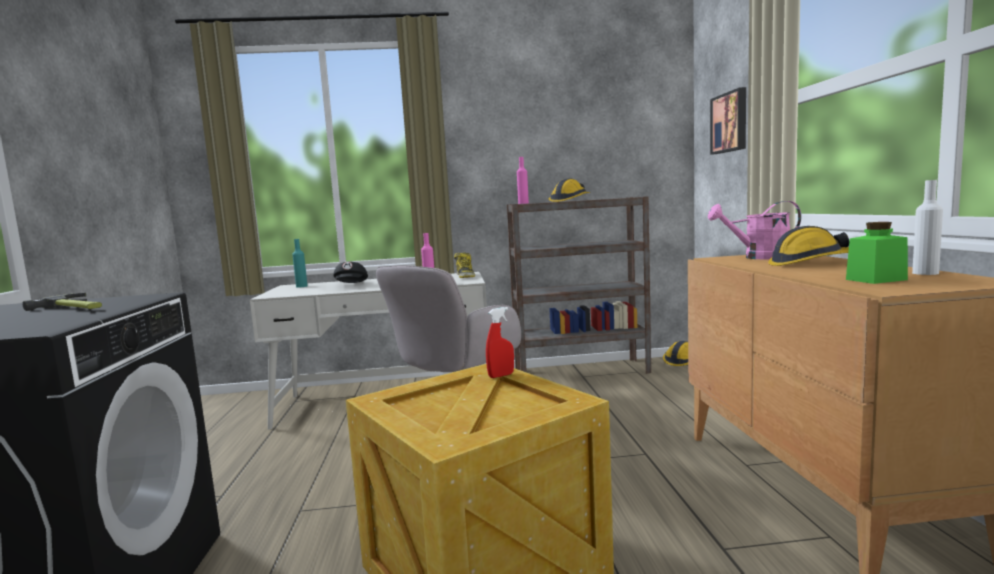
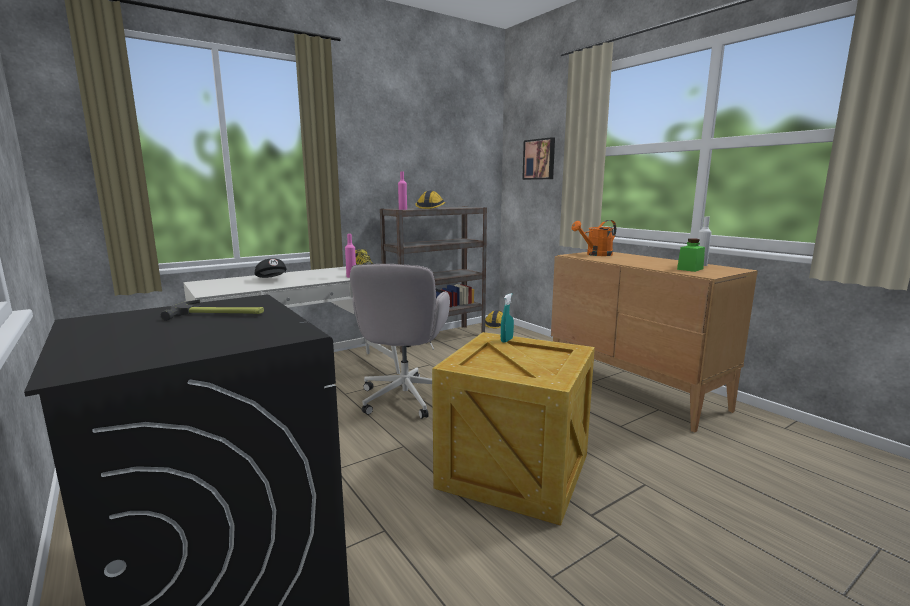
camera: 30 degrees left, 5 degrees up
(301, 286) = (217, 282): turquoise bottle -> none
(501, 375) = (506, 340): red spray bottle -> turquoise spray bottle
(759, 257) = (595, 254): pink watering can -> orange watering can
(809, 263) = (633, 259): hard hat -> none

